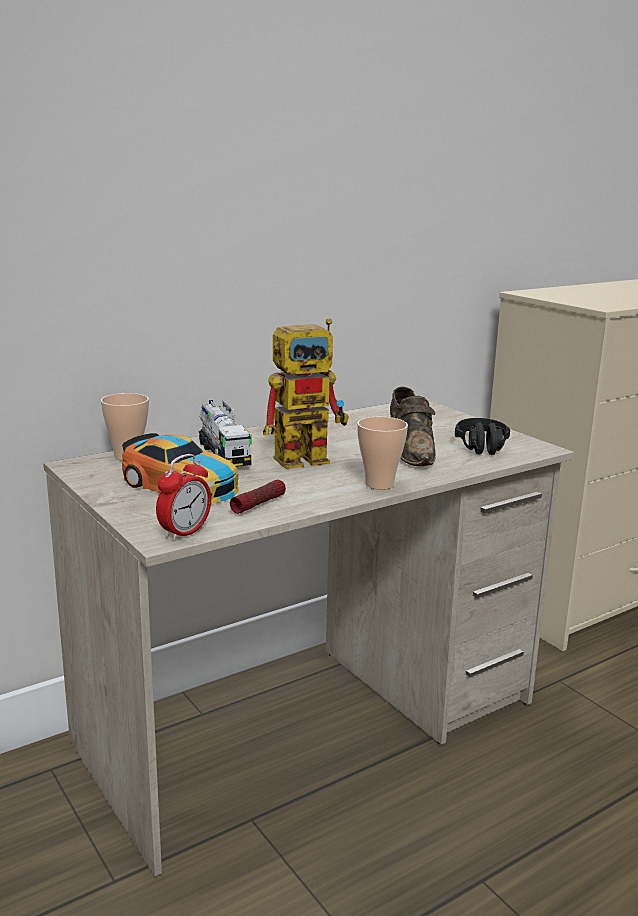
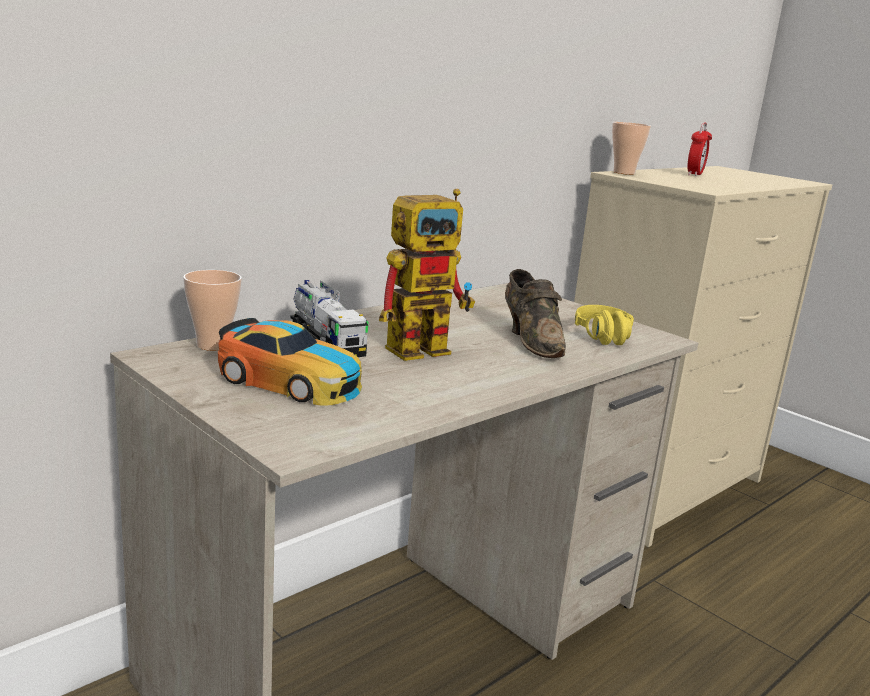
camera: 10 degrees left, 0 degrees up
(185, 533) = (318, 442): alarm clock -> alarm clock (694, 174)
(258, 504) = (391, 404): flashlight -> none
(379, 484) = (517, 379): cup -> cup (624, 173)
(483, 450) = (606, 340): black headphones -> yellow headphones

